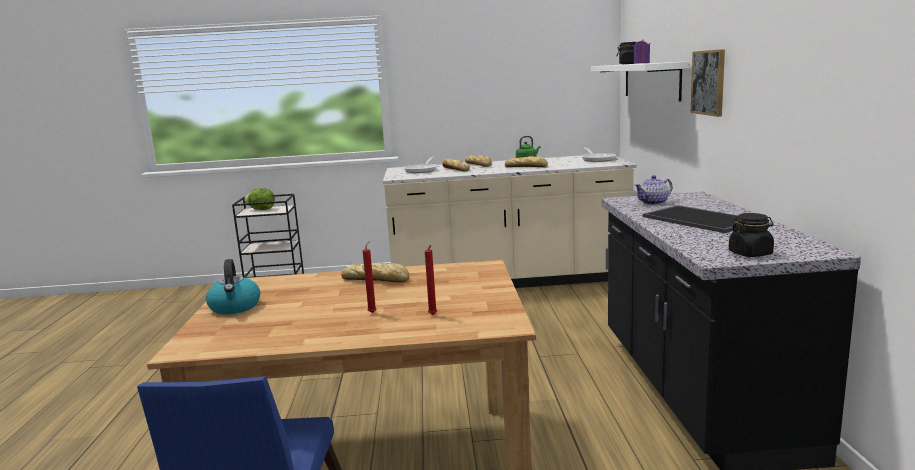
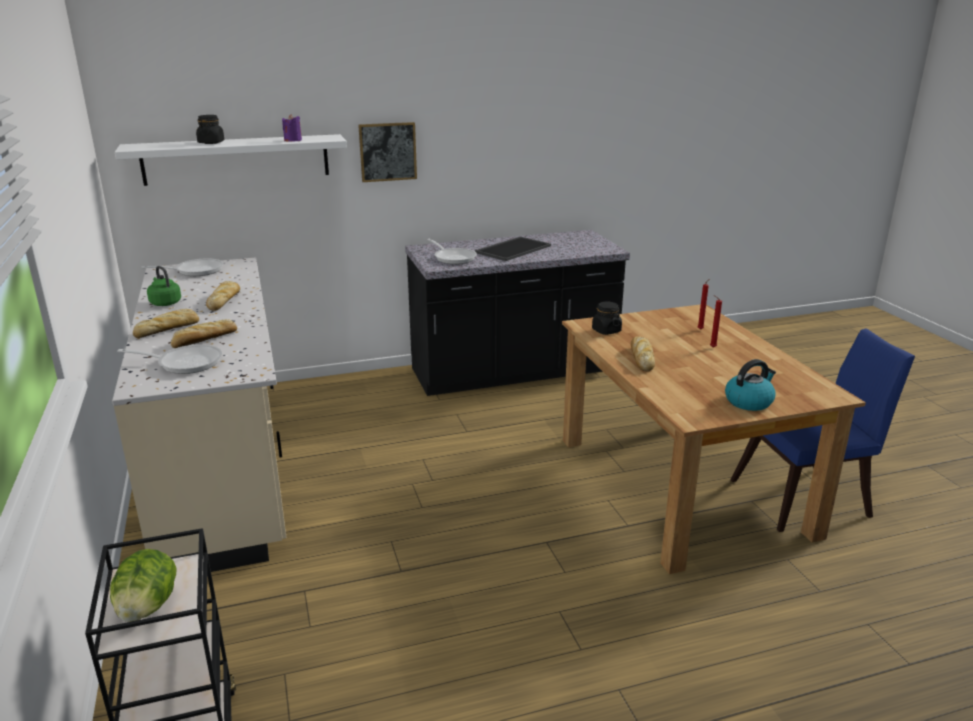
camera: 105 degrees left, 10 degrees up
(653, 203) = (453, 258): teapot -> frying pan
(750, 253) = (597, 244): black jar -> black jar (606, 331)

